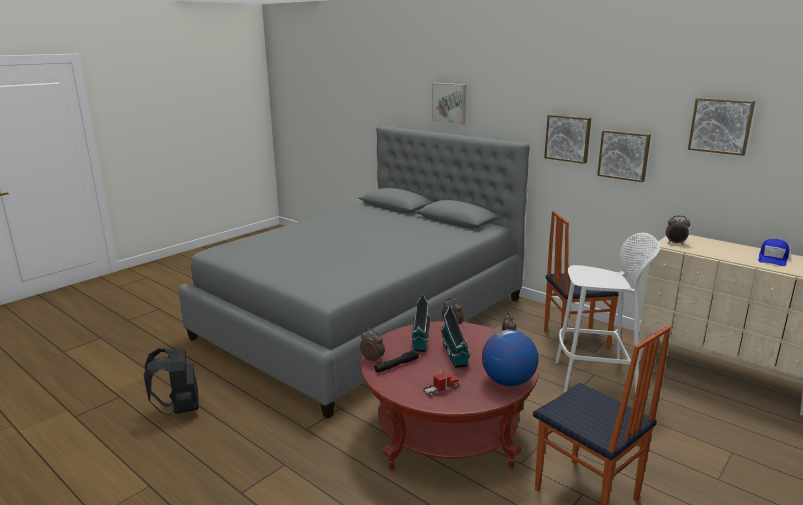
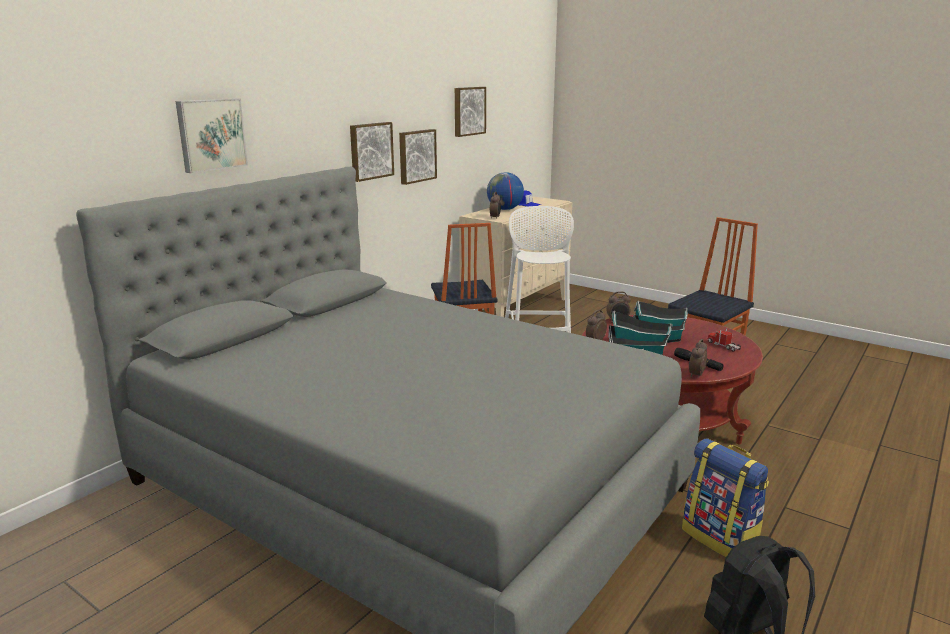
camera: 95 degrees left, 0 degrees up
(263, 420) = (721, 538): none -> backpack
(508, 381) = (687, 323): globe -> globe (504, 209)

